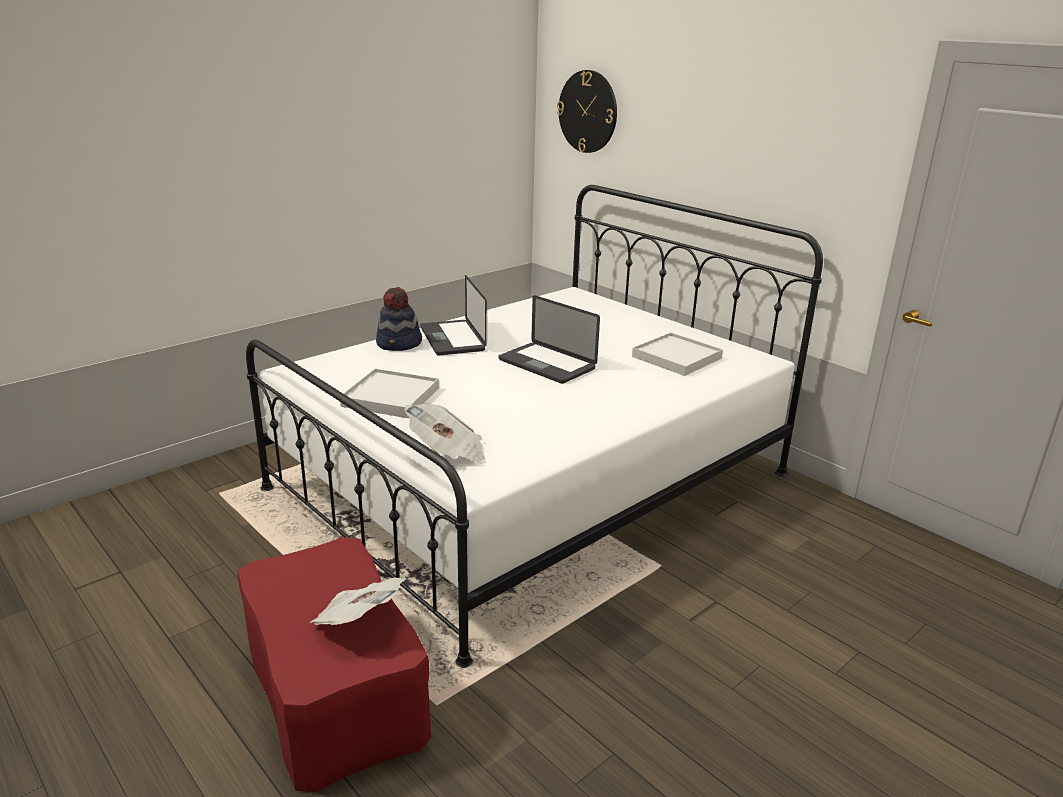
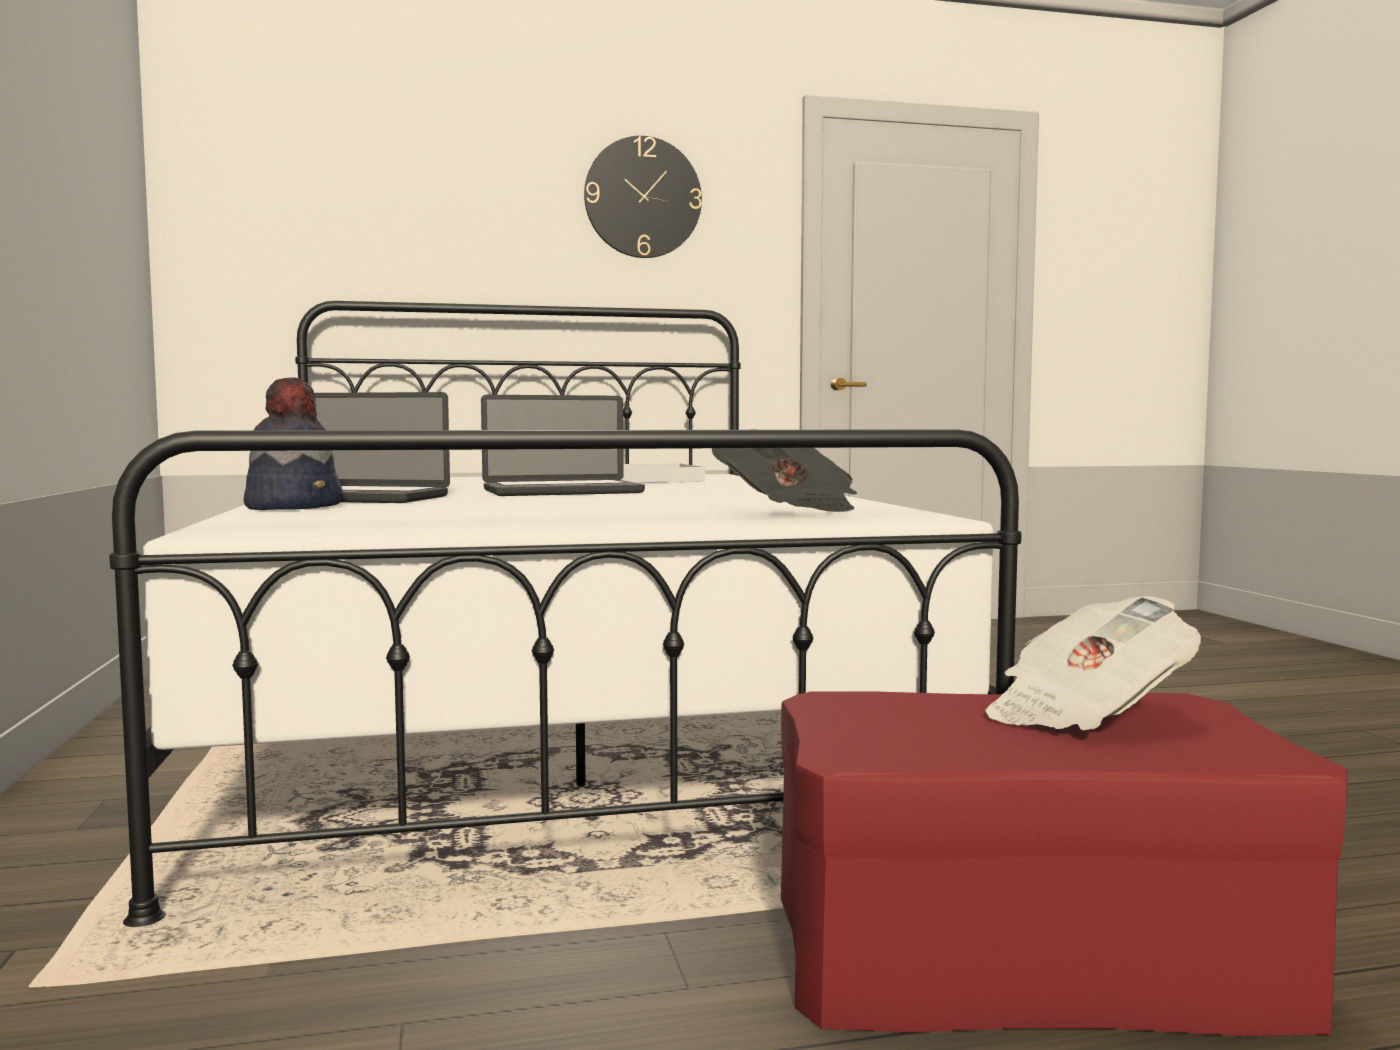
camera: 60 degrees left, 20 degrees down
(390, 397) = (518, 516): white tray -> none
(588, 112) = (287, 192): wall clock -> wall clock (643, 197)

